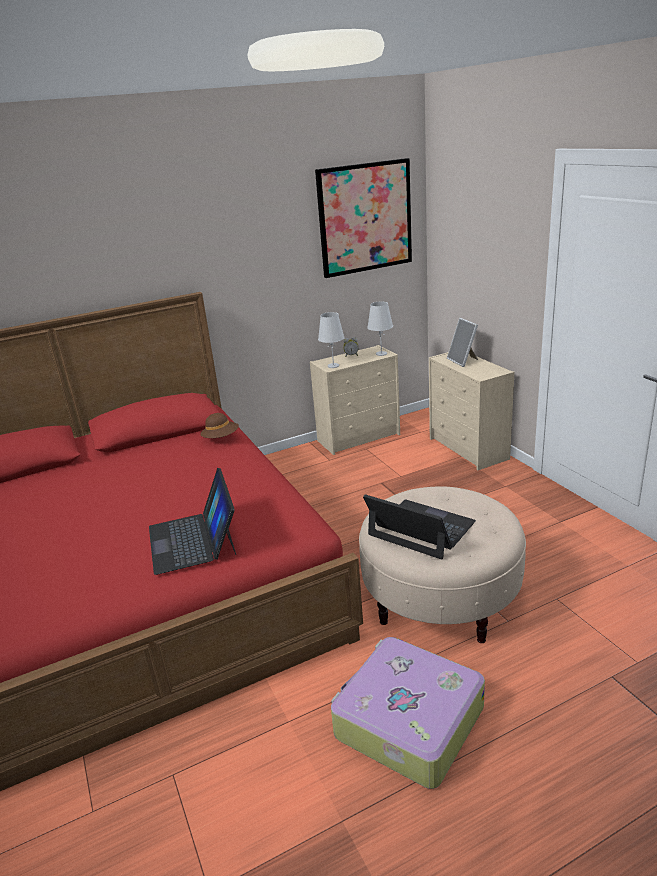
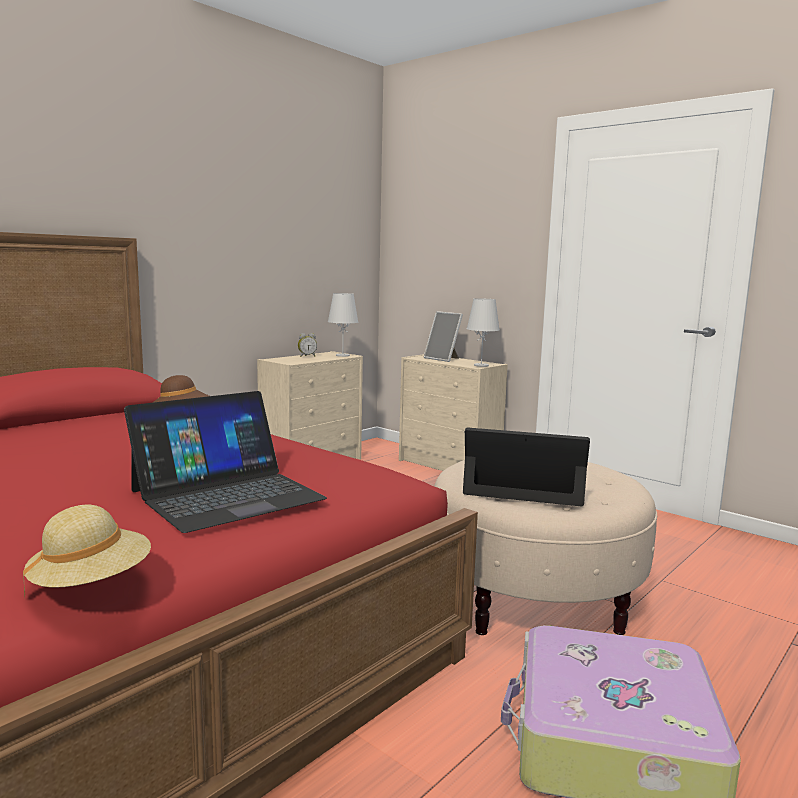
camera: 25 degrees left, 15 degrees down
(97, 606) = (91, 584): none -> beige hat
(193, 539) = (227, 494): laptop -> laptop turned 90 degrees counterclockwise
(333, 366) = (292, 361): white table lamp -> white table lamp (481, 365)
(365, 218) = (324, 198): picture -> none

